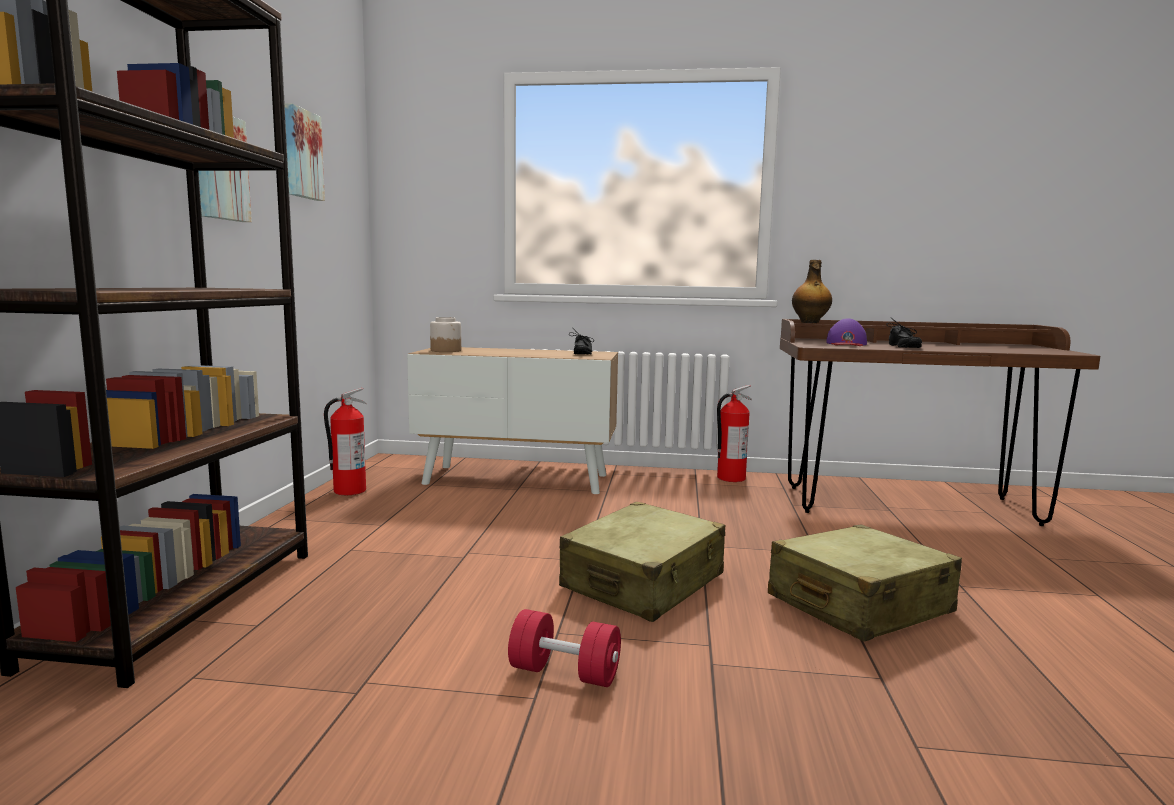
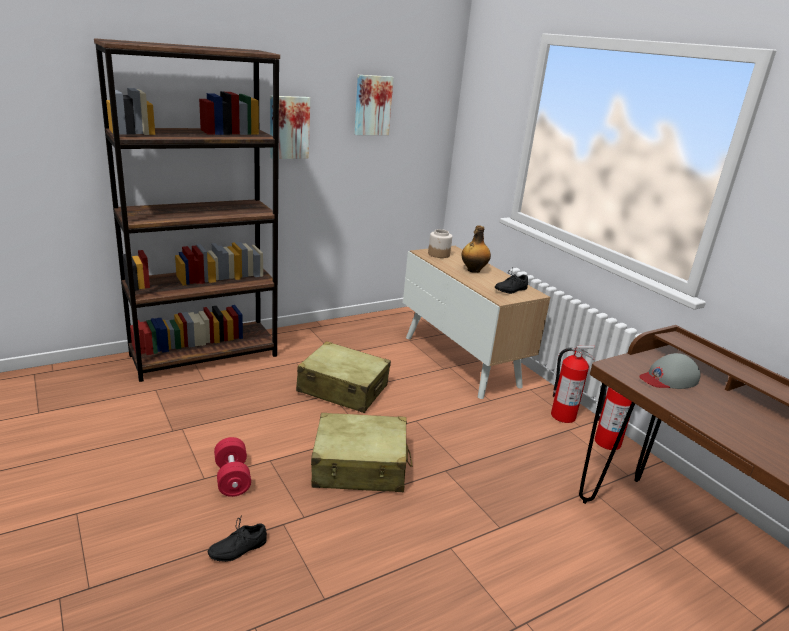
camera: 50 degrees right, 15 degrees up
(349, 491) = (365, 324): fire extinguisher -> fire extinguisher (562, 416)
(809, 322) = (681, 341): bottle -> bottle (473, 270)
(846, 344) = (668, 378): purple cap -> grey cap
(859, 605) = (424, 569): beige suitcase -> beige suitcase (343, 389)
(902, 347) = (701, 408): black shoe -> black shoe (237, 548)

